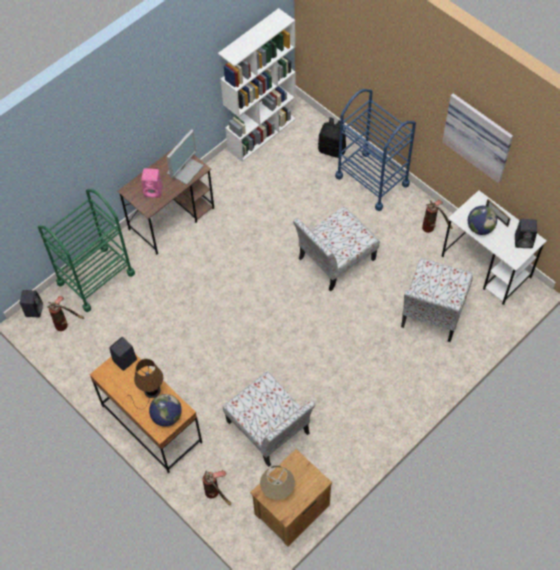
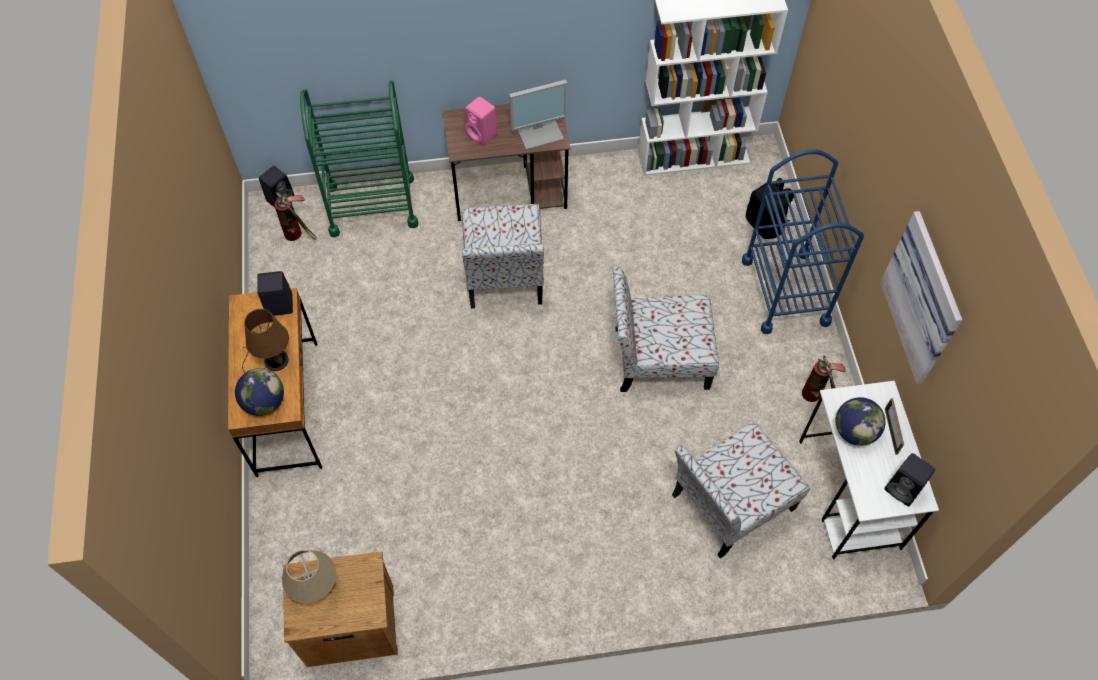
camera: 35 degrees right, 0 degrees up
(217, 494) = (285, 541): fire extinguisher -> none
(269, 429) = (409, 507): chair -> chair (504, 273)

